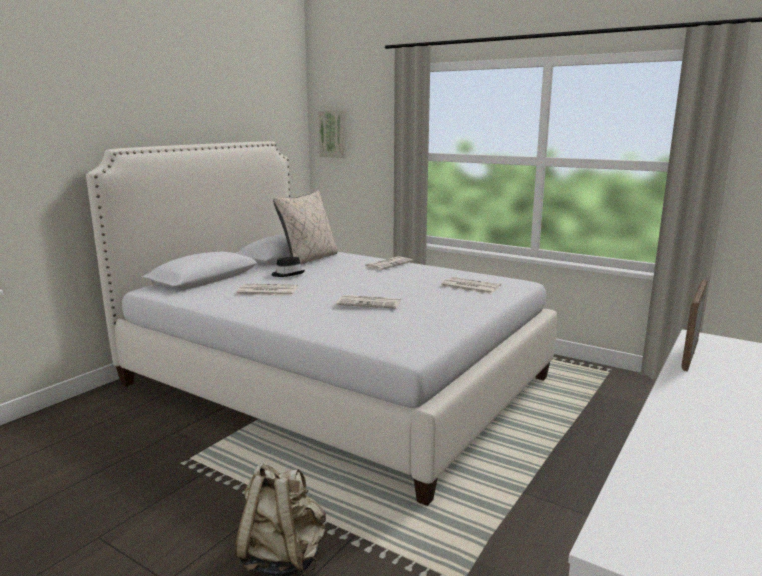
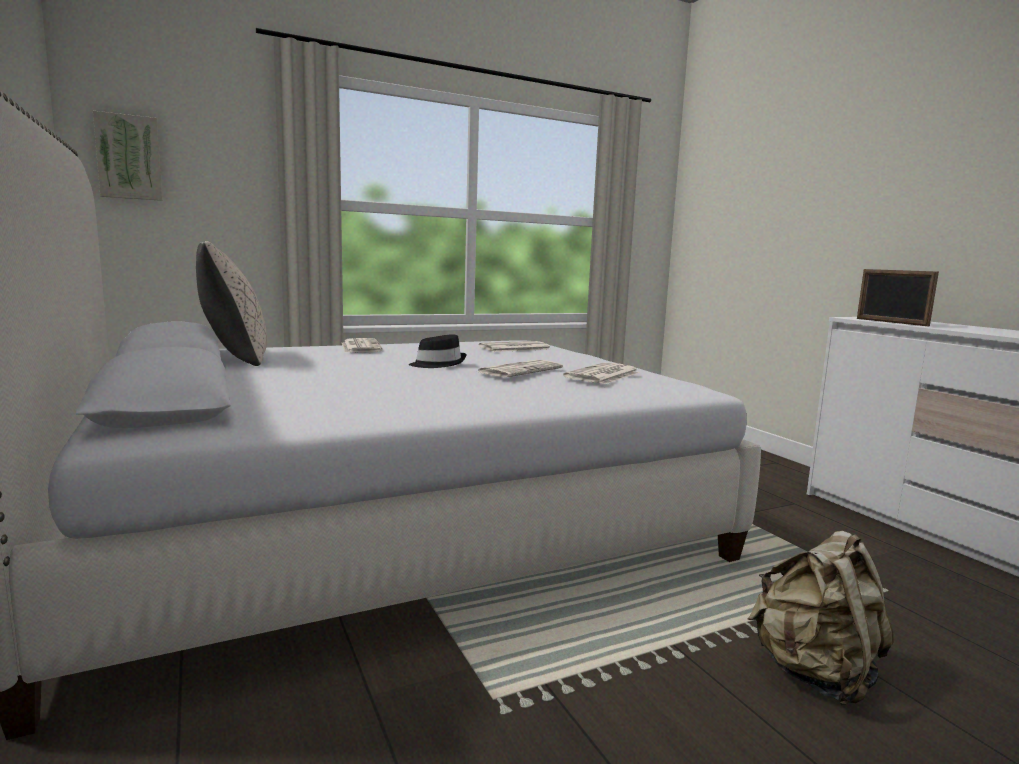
camera: 60 degrees left, 5 degrees down
(266, 291) = (356, 389): newspaper -> newspaper (603, 375)
(288, 274) = (289, 373): black hat -> black hat (438, 364)

